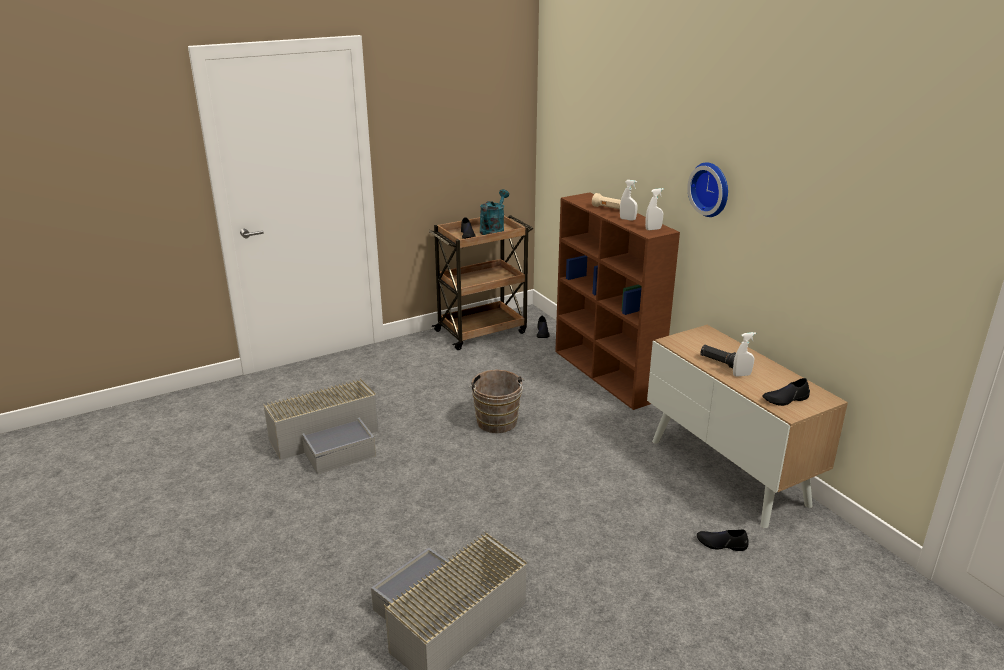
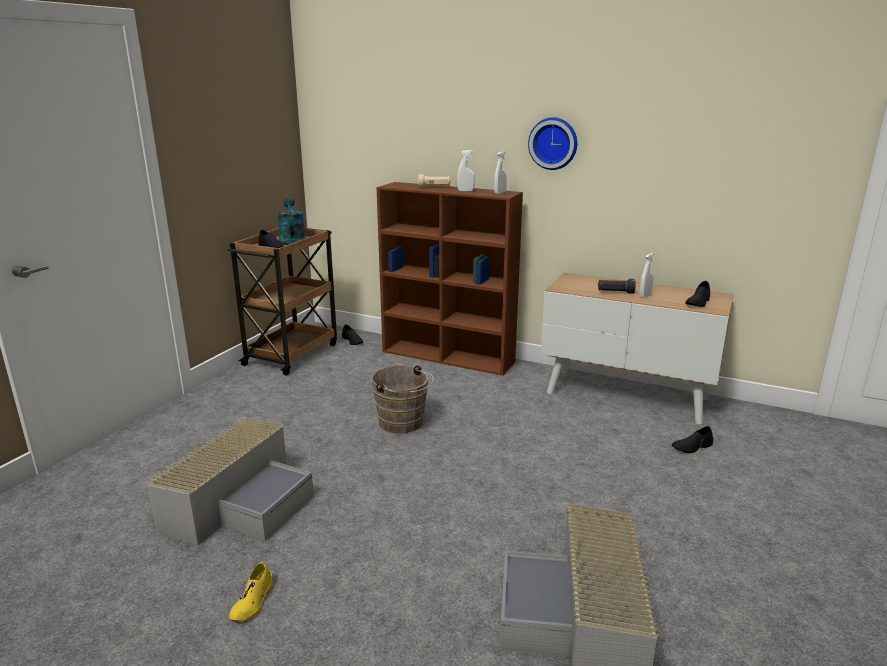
camera: 35 degrees left, 5 degrees down
(274, 508) = (252, 601): none -> yellow shoe

